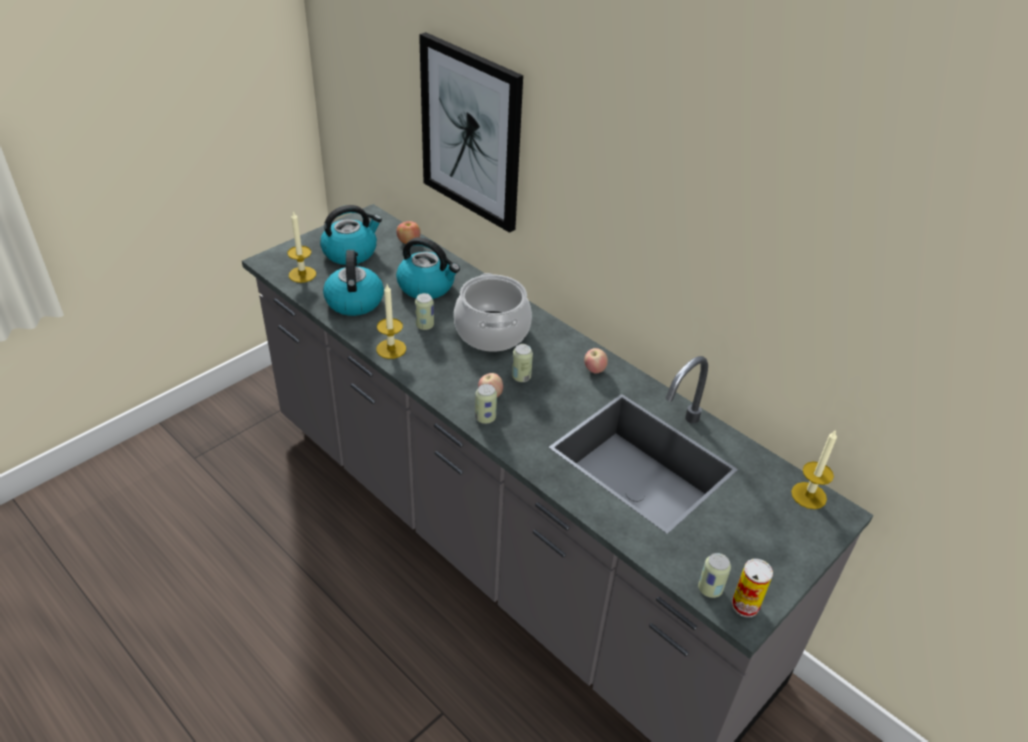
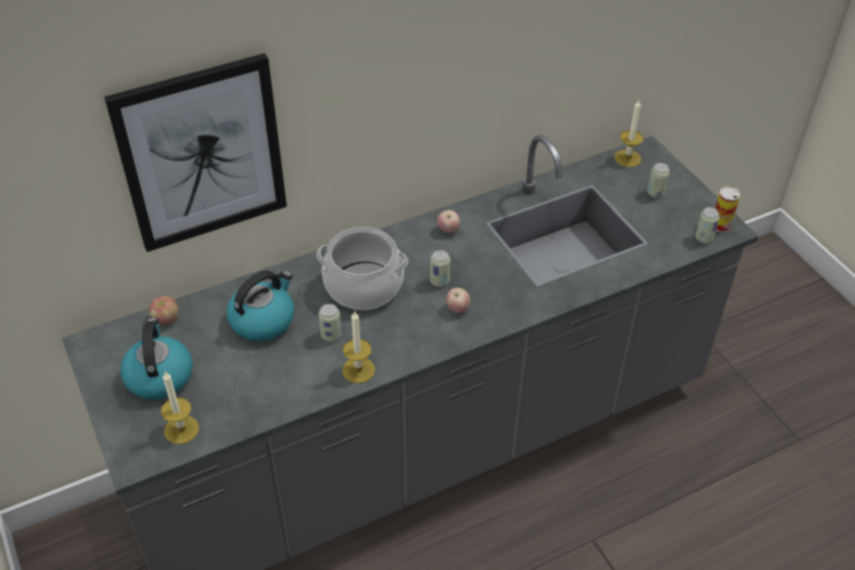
camera: 70 degrees left, 5 degrees up
(354, 300) = (259, 388): kettle -> none
(485, 418) = (487, 319): can -> can (655, 193)

